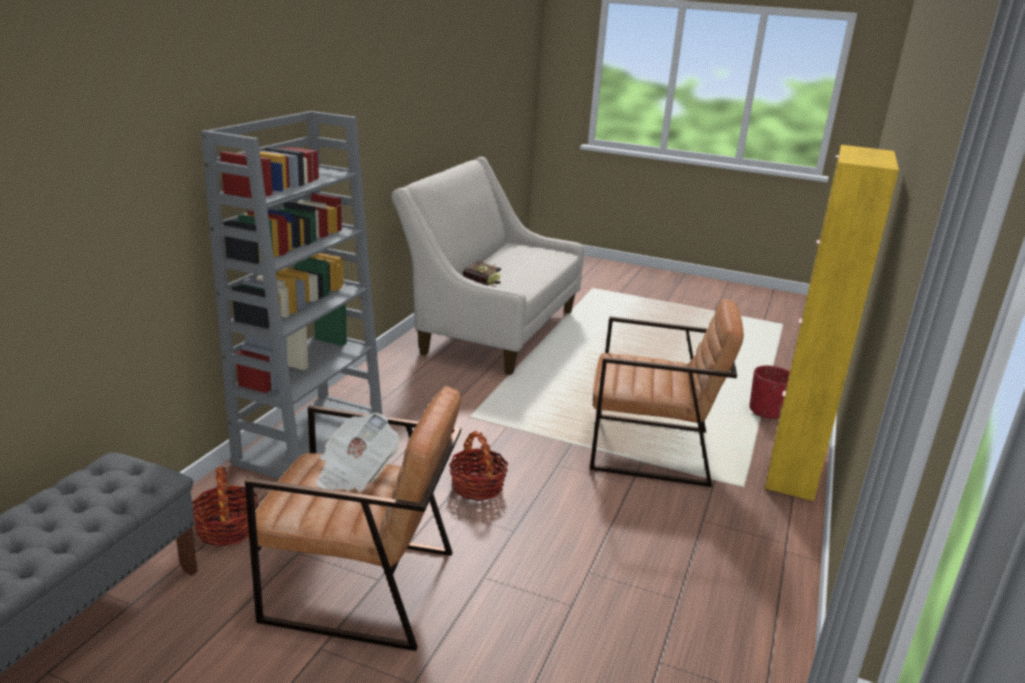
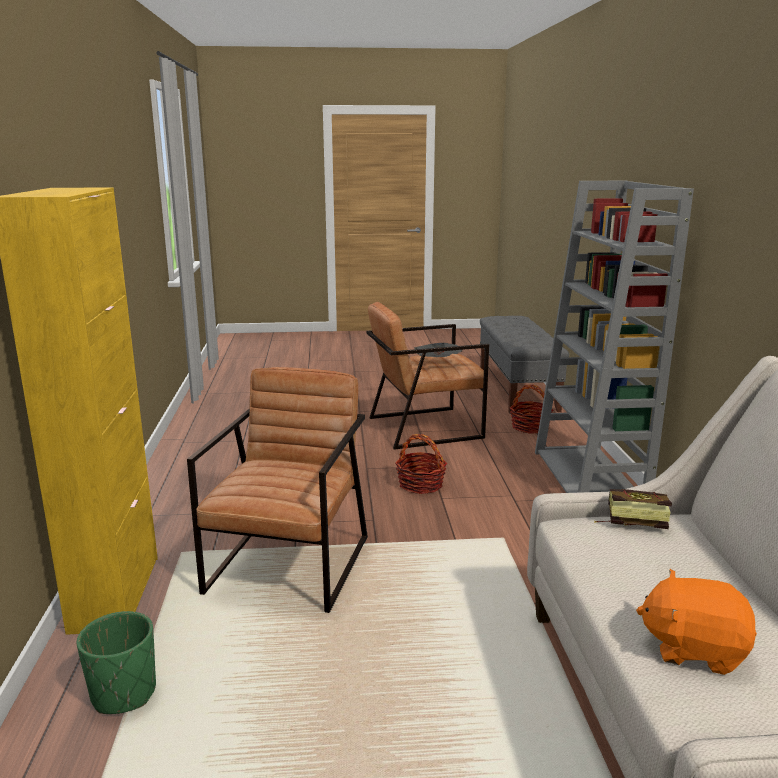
camera: 155 degrees right, 5 degrees down
(537, 259) = (693, 648): none -> orange plush toy
(650, 450) = (290, 564): brown armchair -> brown armchair turned 120 degrees clockwise
(767, 411) = (124, 693): red planter -> green planter

